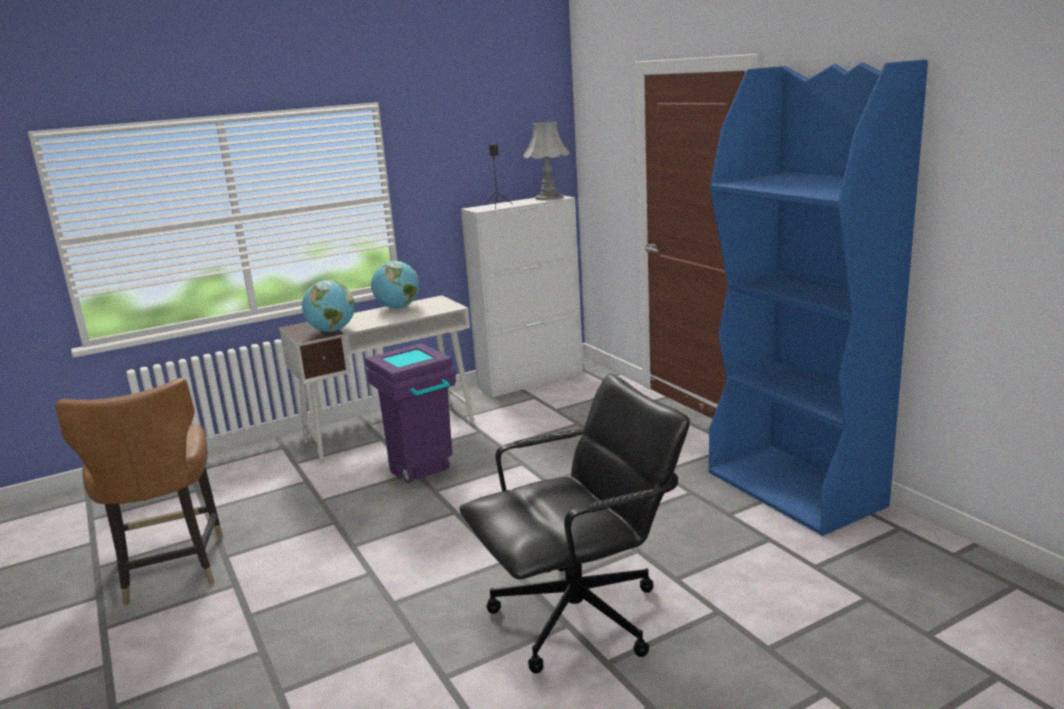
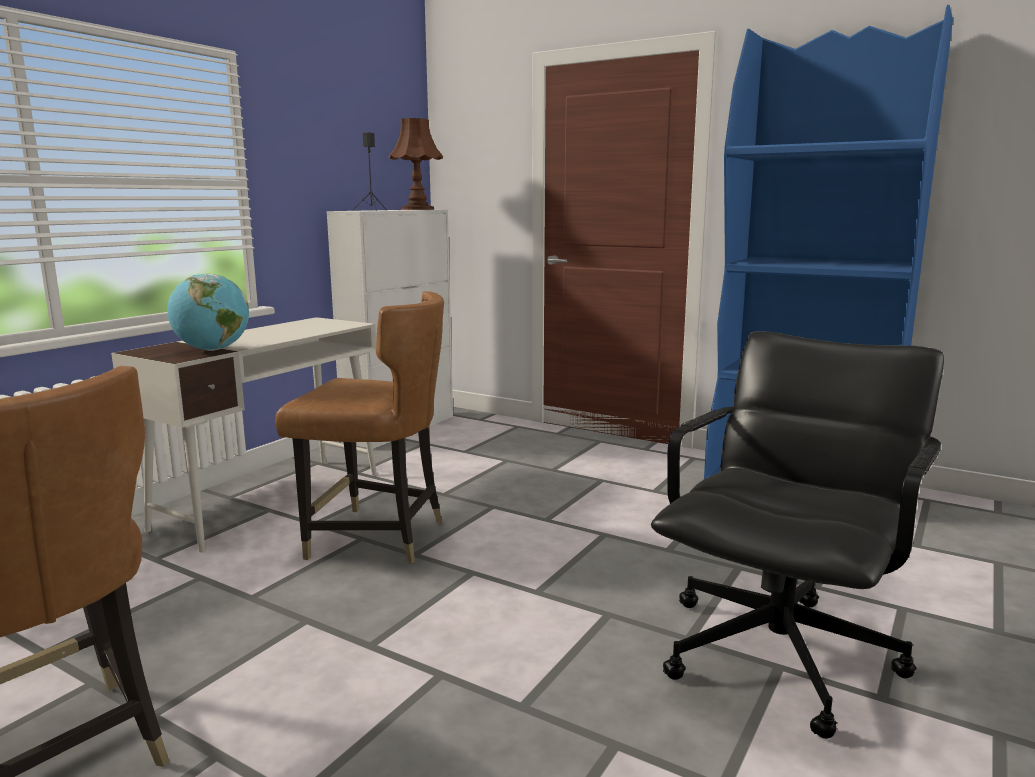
camera: 30 degrees left, 5 degrees down
(397, 308) = (275, 328): globe -> none
(424, 473) = (377, 537): purple trash can -> brown chair
(548, 198) = (417, 209): grey table lamp -> brown table lamp

